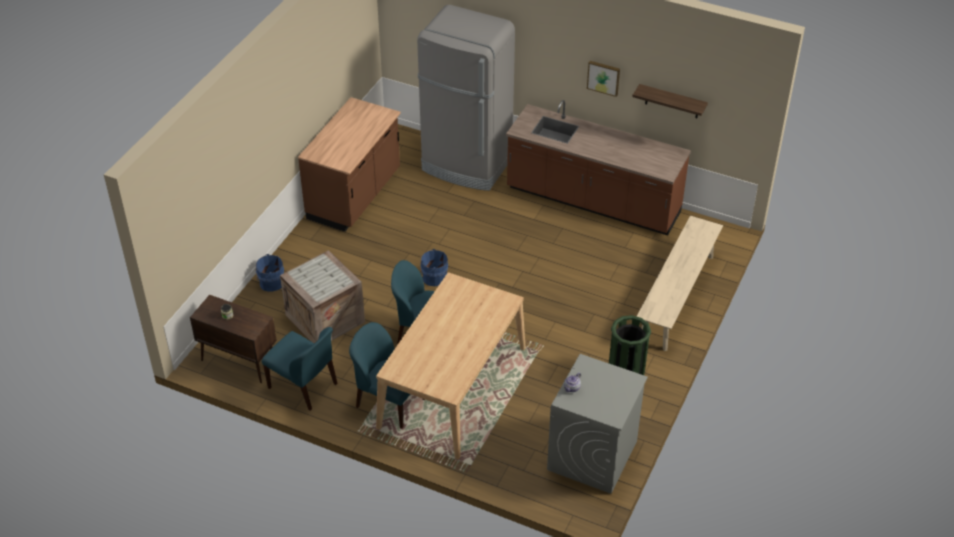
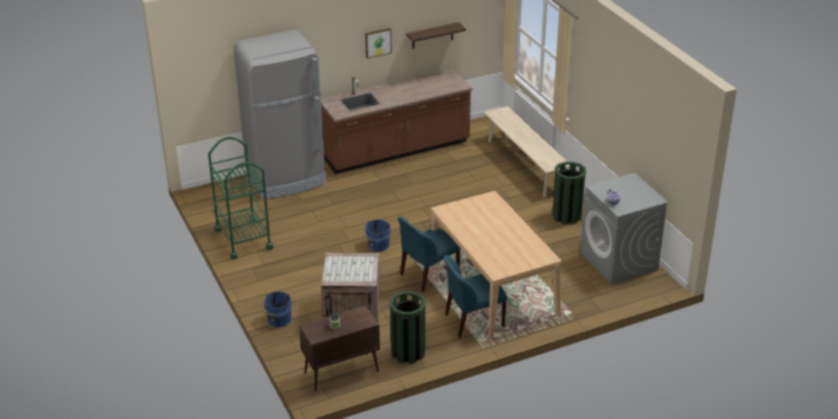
camera: 50 degrees left, 10 degrees down
(304, 386) = (408, 352): blue chair -> green trash can
(355, 196) = (243, 239): brown counter -> green cart

